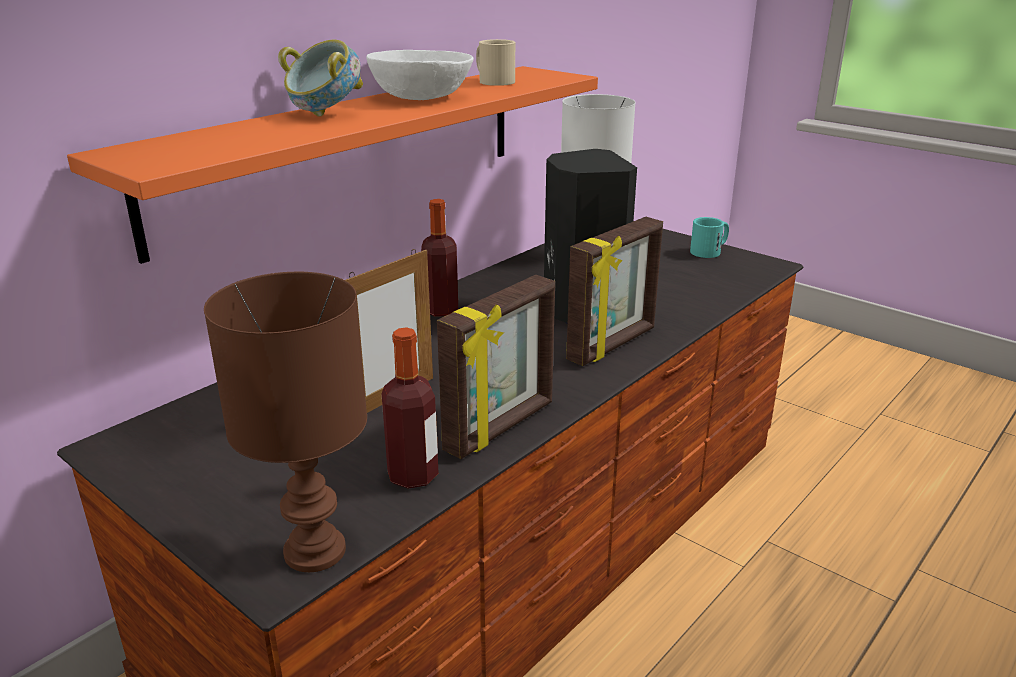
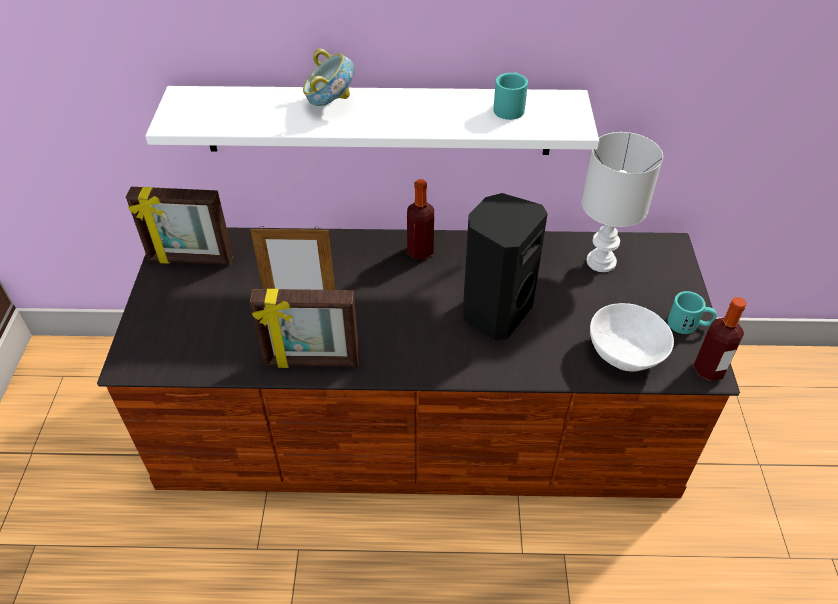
camera: 50 degrees right, 20 degrees up
(315, 553) = (151, 365): brown table lamp -> none
(349, 151) = (378, 120): orange shelf -> white shelf
(413, 475) = (237, 356): bottle -> bottle (709, 370)
(421, 97) = (421, 108): white bowl -> white bowl (625, 352)
(492, 81) = (510, 107): beige mug -> turquoise mug
(613, 345) = (461, 355): picture frame -> picture frame (190, 260)

